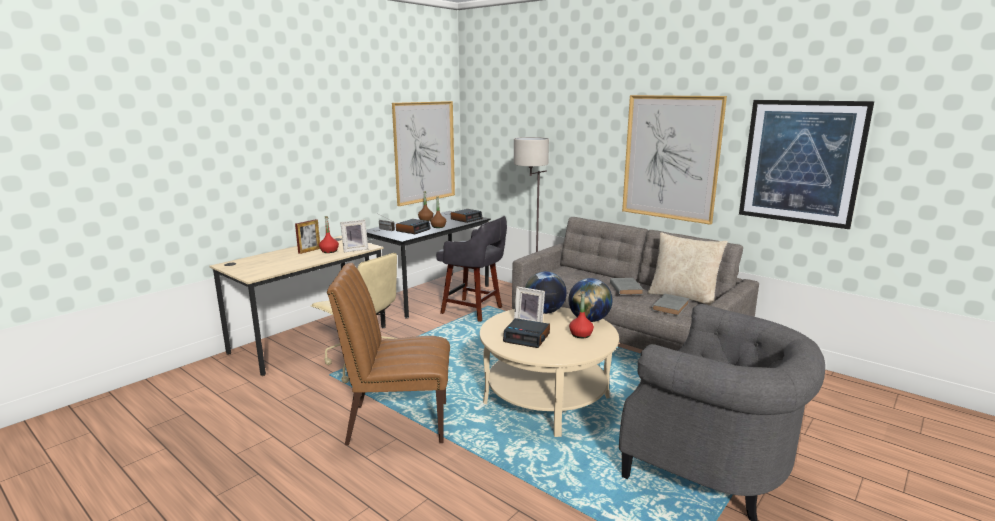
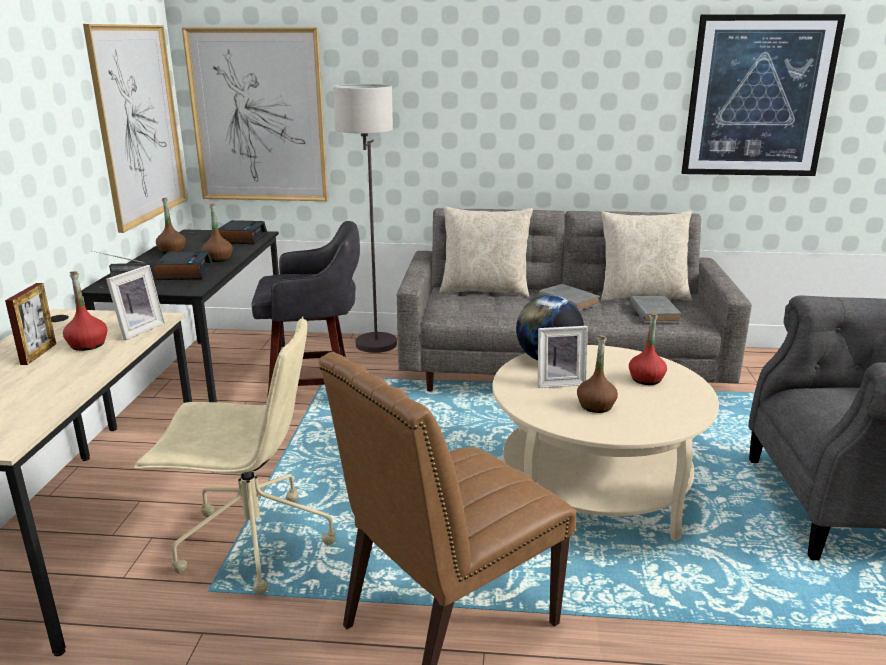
camera: 35 degrees left, 5 degrees up
(527, 338) = (596, 406): alarm clock -> brown bottle
(586, 273) = (485, 290): none -> beige pillow
(589, 320) = (618, 355): globe -> none
(671, 158) = (582, 104): picture -> picture (258, 116)

